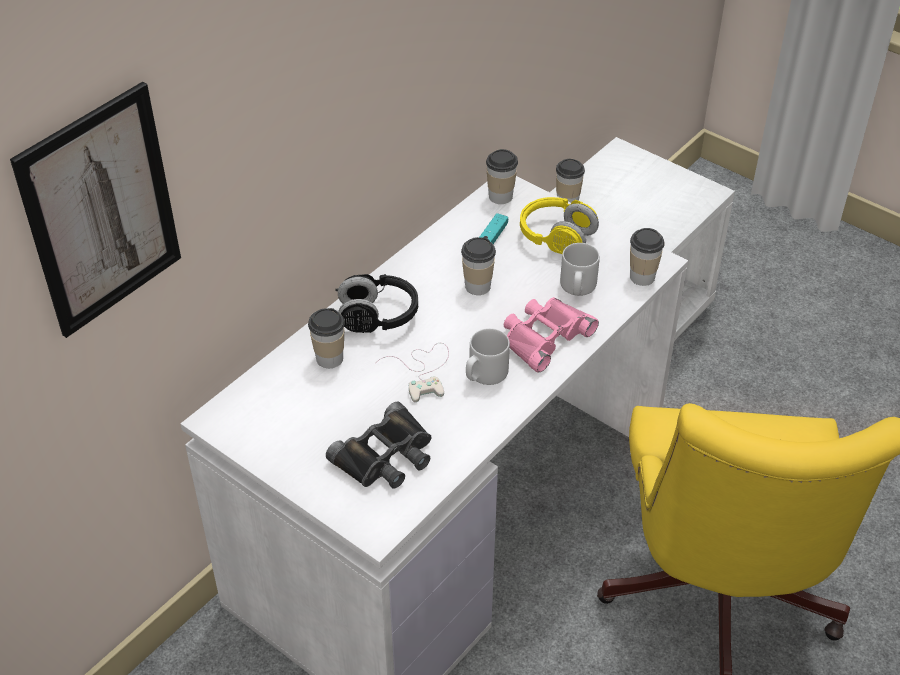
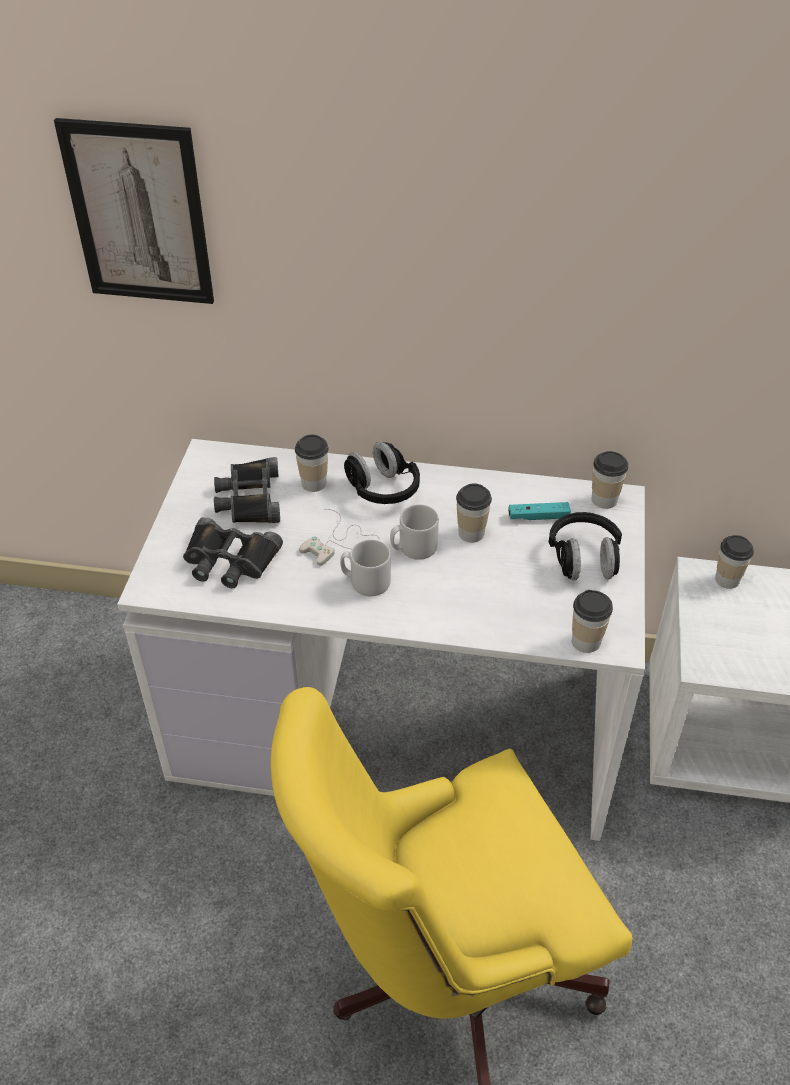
camera: 60 degrees right, 0 degrees up
(311, 412) = (249, 498): none -> black binoculars
(544, 337) = (443, 602): pink binoculars -> none
(556, 238) = (583, 559): yellow headphones -> black headphones
(577, 287) = (528, 600): grey mug -> grey mug (413, 548)

